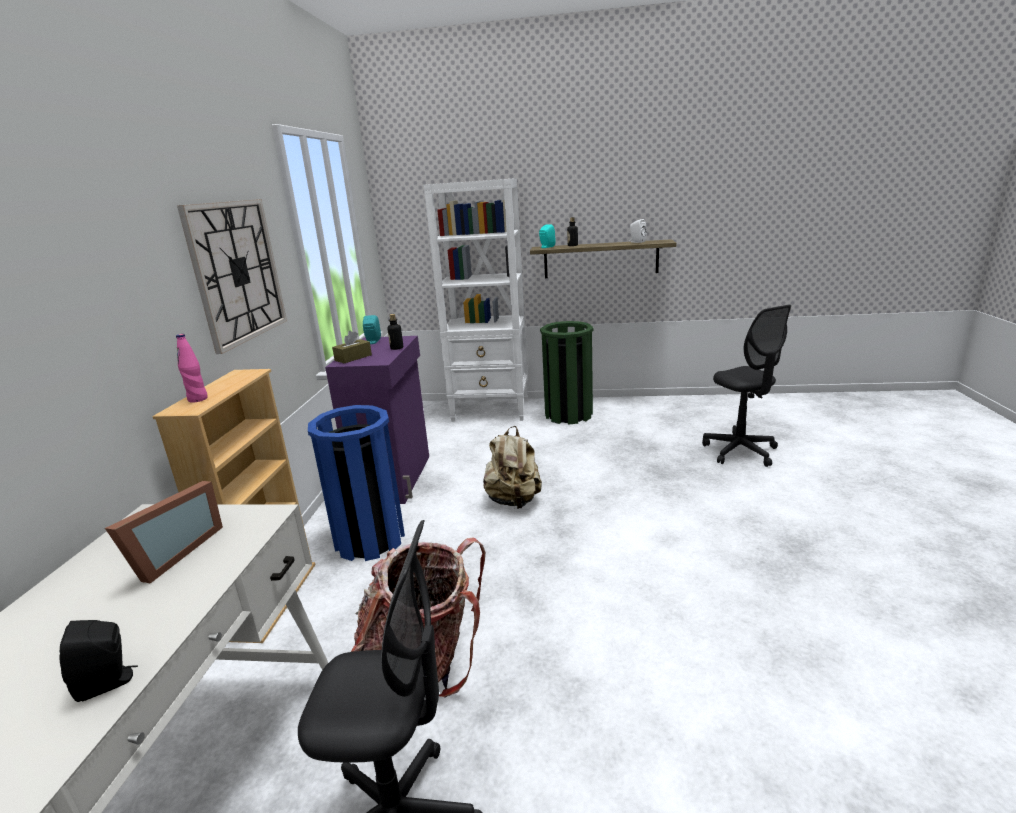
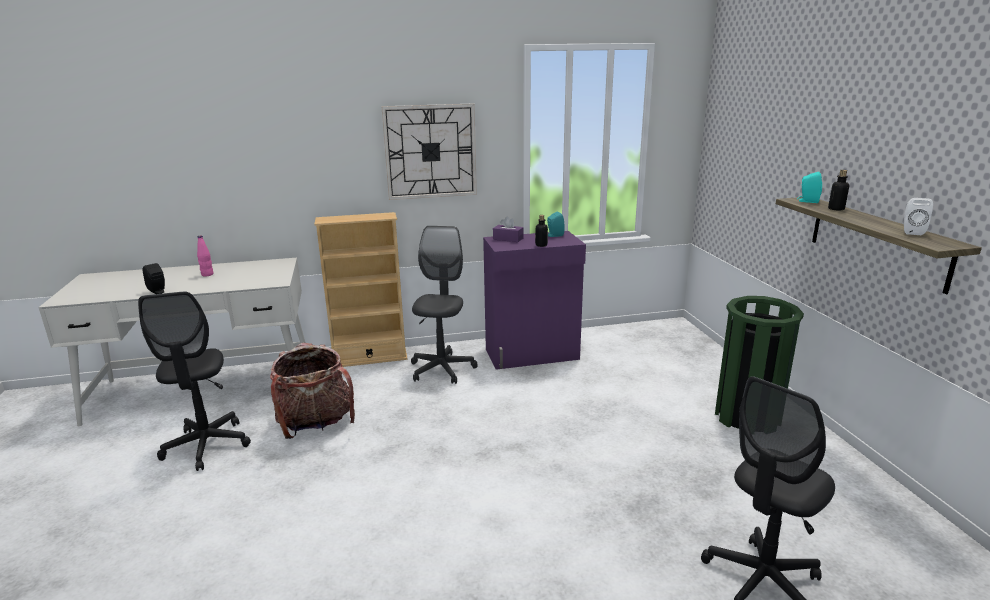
camera: 70 degrees right, 0 degrees up
(172, 554) = (245, 275): picture frame -> none
(198, 399) = (338, 218): pink bottle -> pink bottle (207, 274)
(353, 358) = (508, 239): brown tissue box -> purple tissue box
(370, 539) = (442, 369): blue trash can -> grey office chair
(491, 410) = (709, 366): white bookcase -> none
(514, 501) = (525, 418): beige backpack -> none

